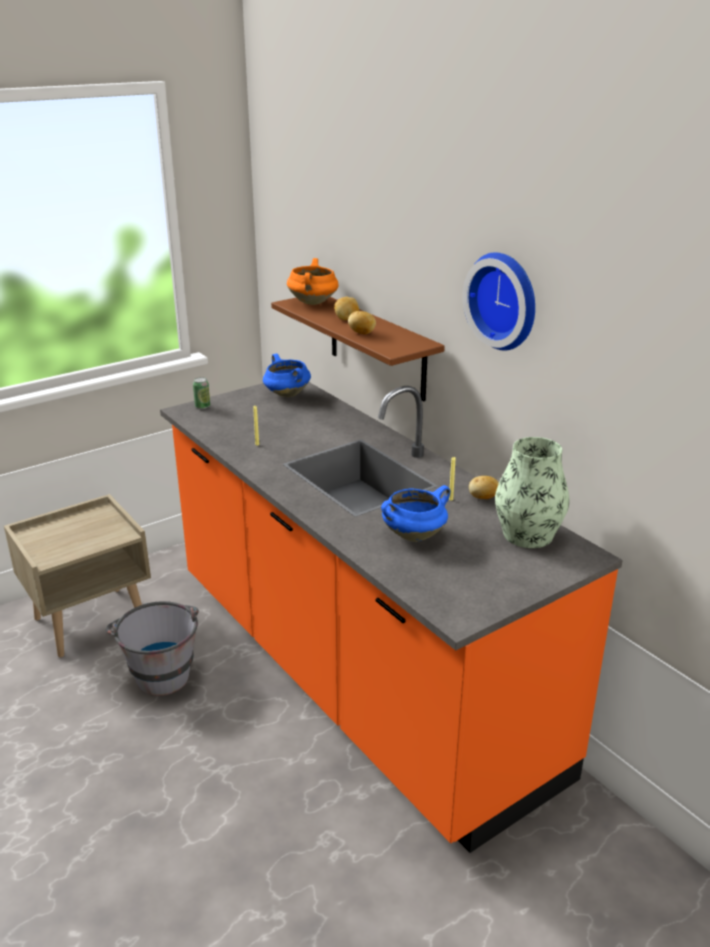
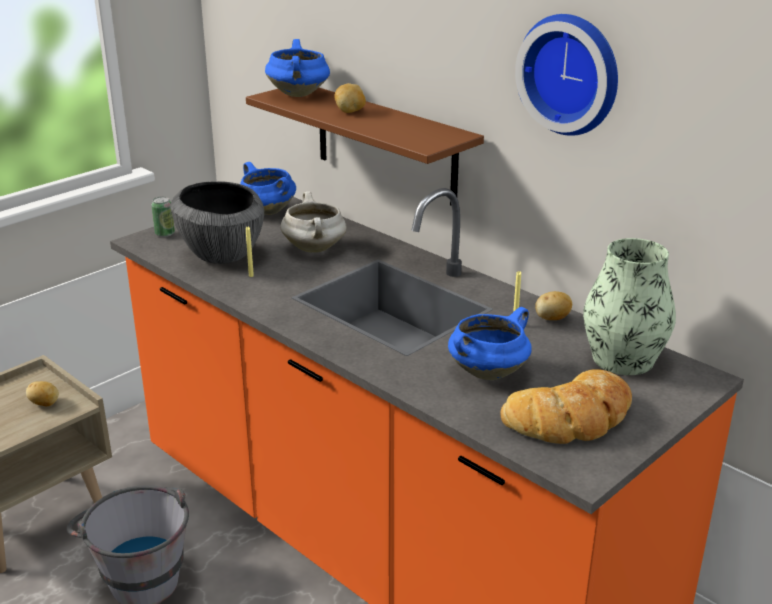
camera: 10 degrees left, 0 degrees up
(240, 427) = (222, 255): none -> bowl
(313, 303) = (299, 94): orange cooking pot -> blue cooking pot
(314, 427) = (315, 249): none -> white cooking pot
(362, 333) = (377, 127): potato -> potato (45, 404)
(466, 576) = (572, 418): none -> bread

